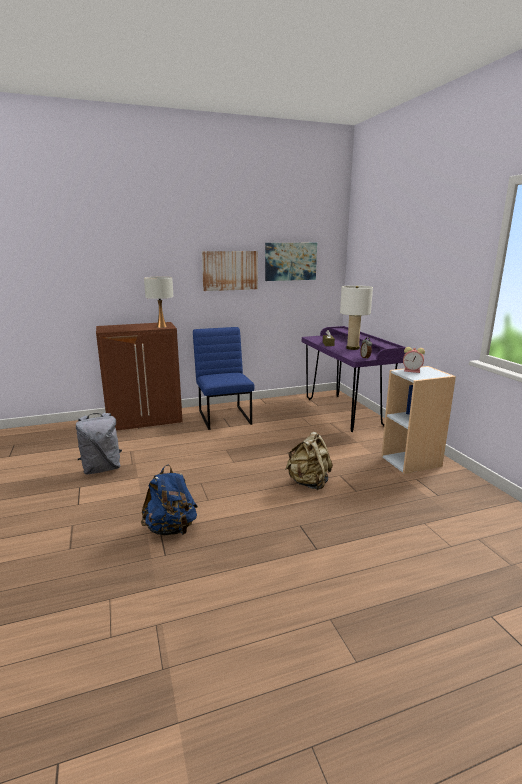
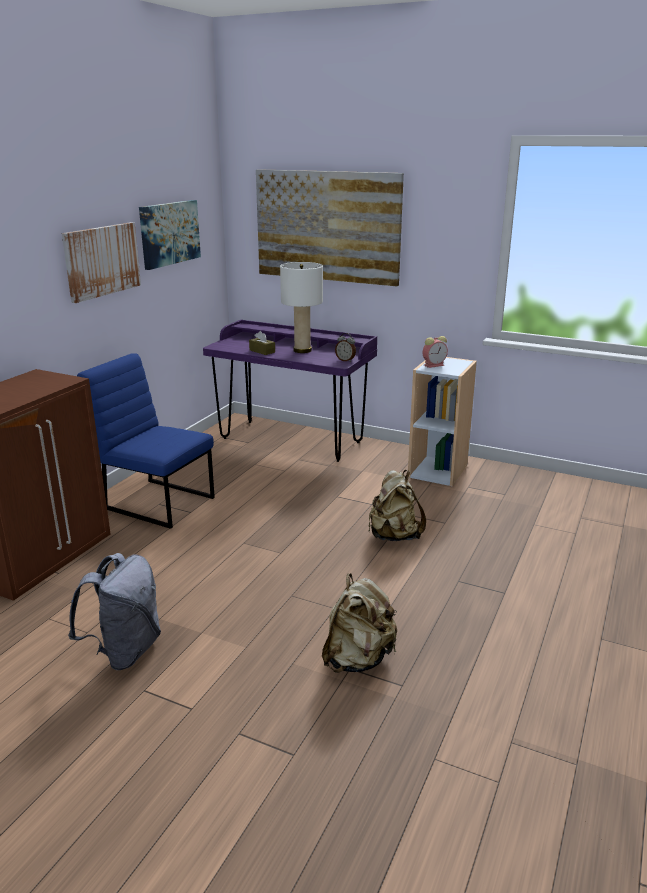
camera: 45 degrees left, 5 degrees up
(161, 326) = (54, 381): white table lamp -> none
(171, 529) = (358, 659): blue backpack -> beige backpack
(391, 262) = (327, 226): none -> picture

